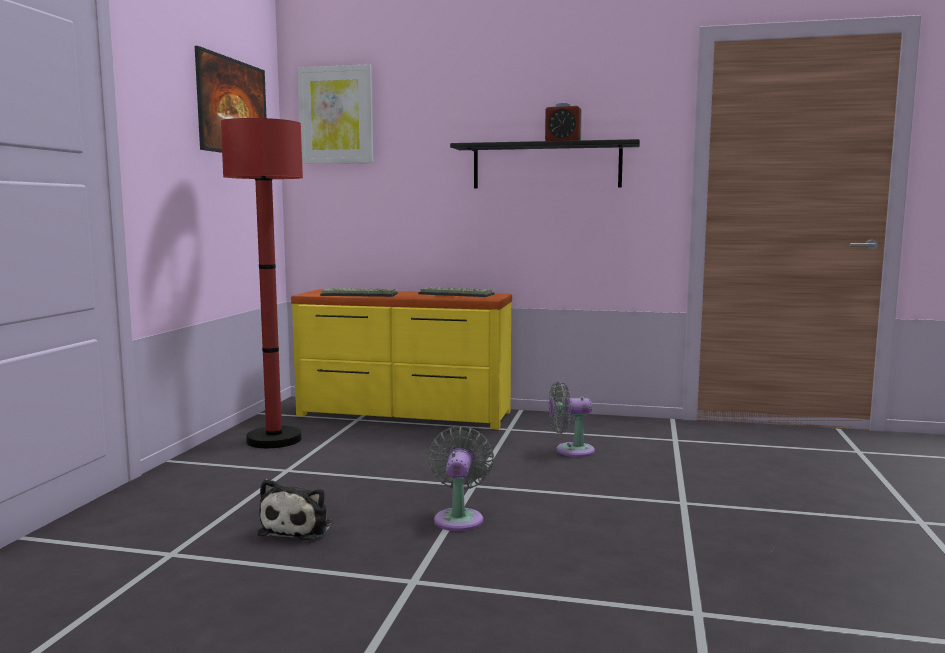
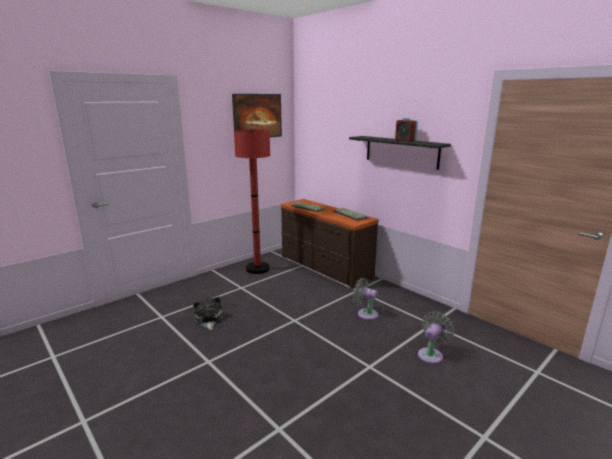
camera: 35 degrees right, 10 degrees up
(298, 528) = (208, 319): plush toy -> plush toy turned 120 degrees clockwise
(336, 115) = (313, 114): picture -> none
(403, 414) = (324, 267): yellow dresser -> brown dresser
(459, 518) = (264, 336): grey fan -> grey fan (431, 354)

